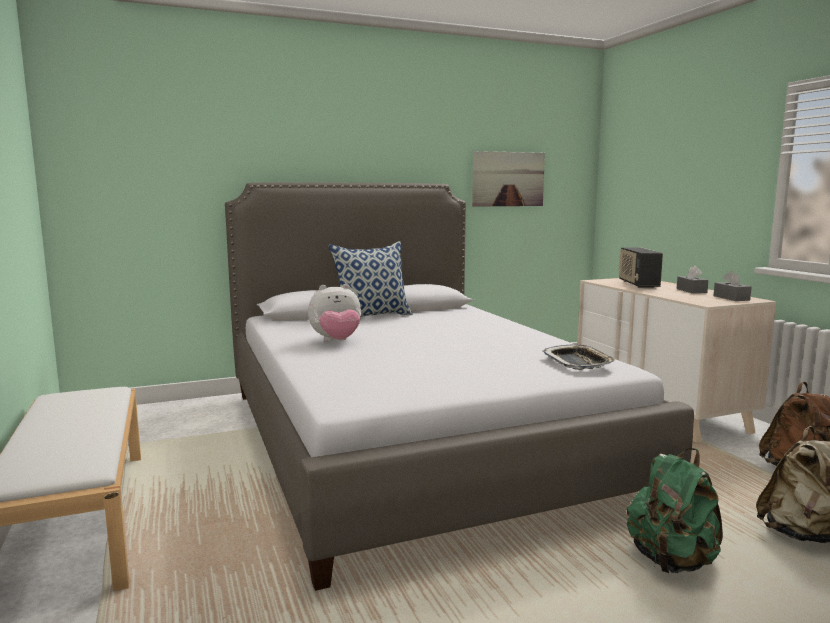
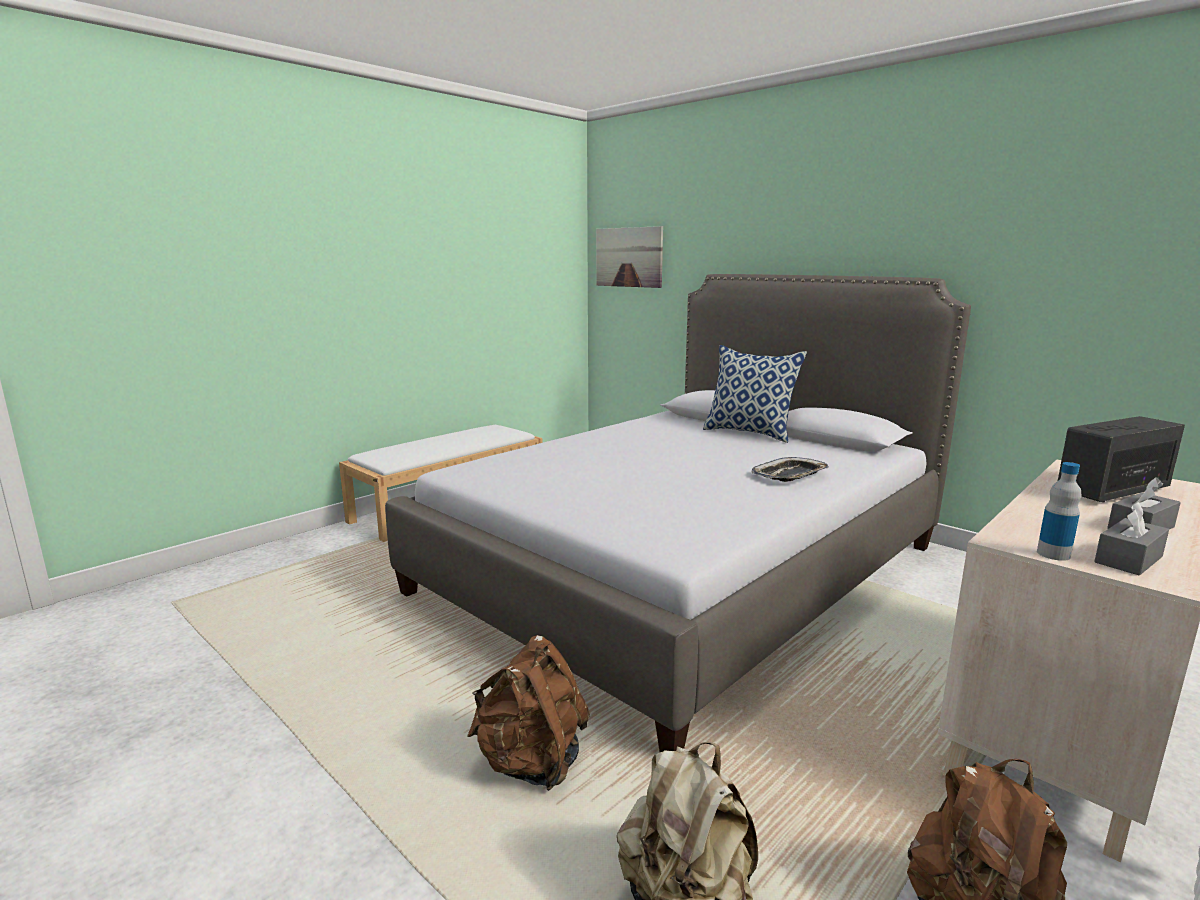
camera: 65 degrees right, 5 degrees up
(336, 341) = (629, 440): plush toy -> none
(508, 179) = (1082, 271): picture -> picture (629, 257)
(578, 362) = (673, 528): tray -> tray (790, 475)
(671, 561) = (531, 762): green backpack -> brown backpack
(725, 302) = (1053, 554): none -> bottle

